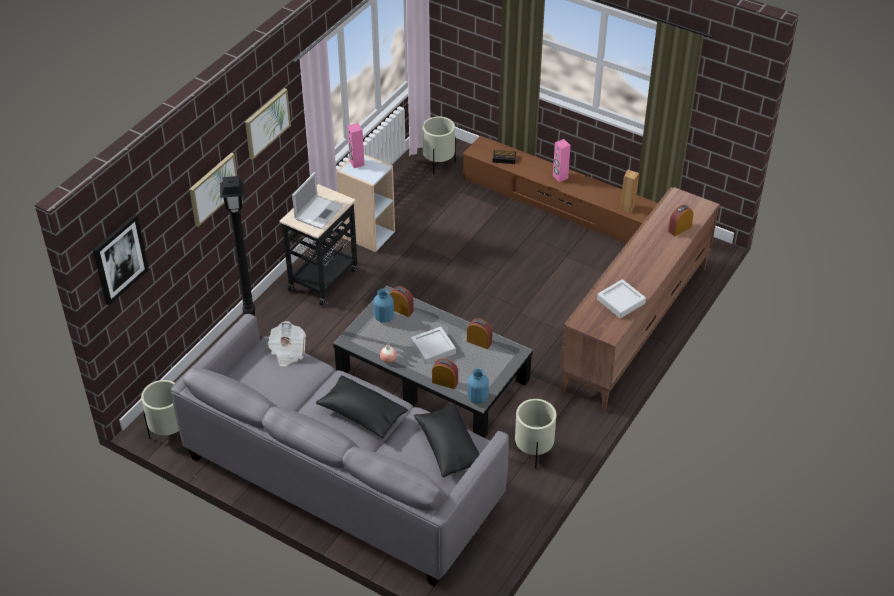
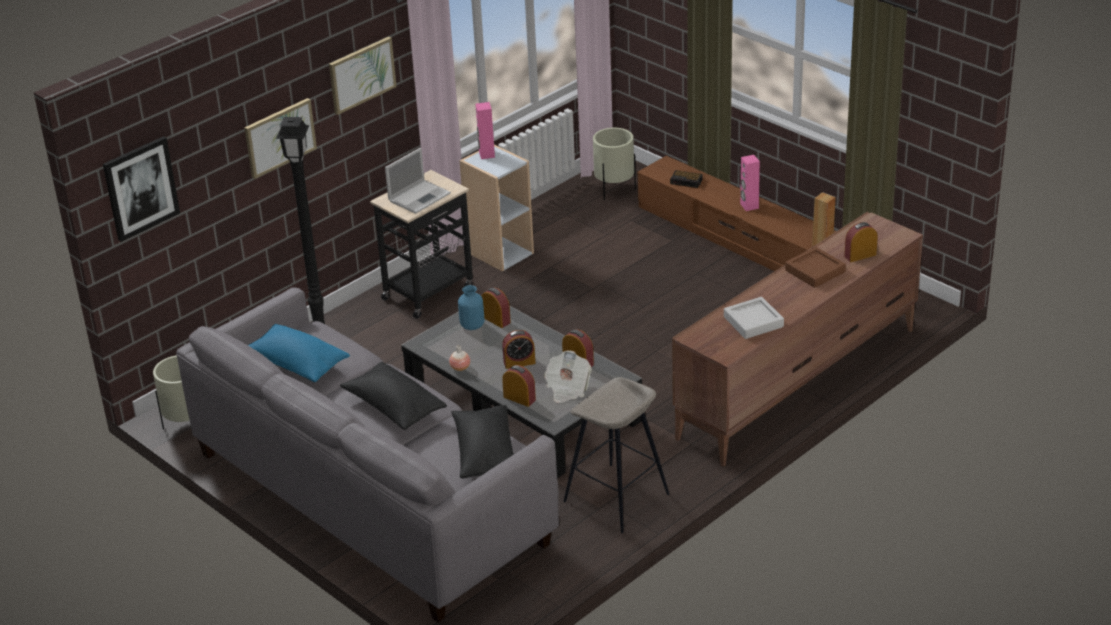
camera: 15 degrees right, 10 degrees down
(268, 383) = (296, 364): none -> blue pillow
(287, 351) = (332, 336): newspaper -> newspaper (567, 388)
(433, 348) = (519, 362): grey tray -> alarm clock
(477, 398) = (553, 419): blue vase -> none
(533, 452) = (616, 498): beige planter -> grey stool
(651, 248) = (815, 271): none -> brown tray

